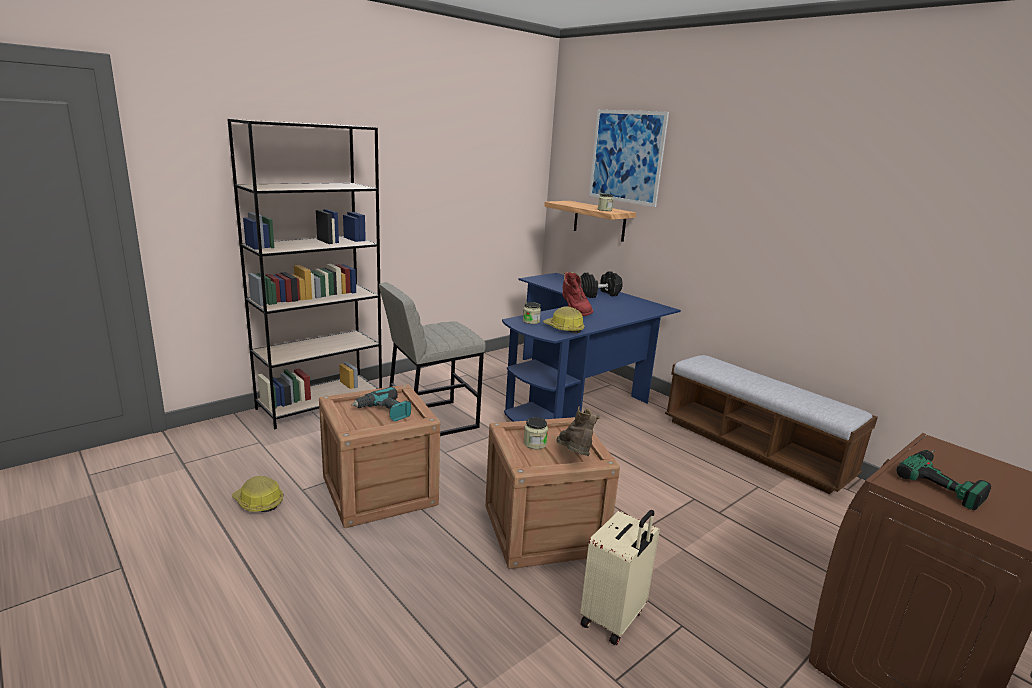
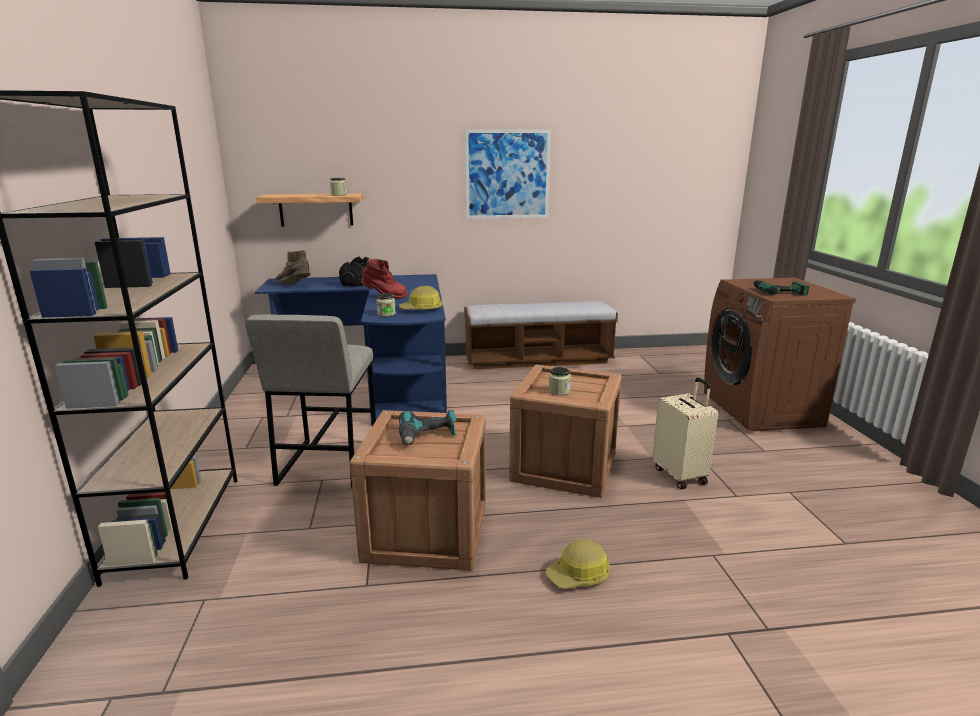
camera: 55 degrees left, 0 degrees up
(258, 502) = (357, 627): hard hat -> hard hat (579, 575)
(574, 457) = (593, 385): brown boot -> brown boot (294, 286)
(626, 157) = (337, 138): picture -> picture (507, 174)

